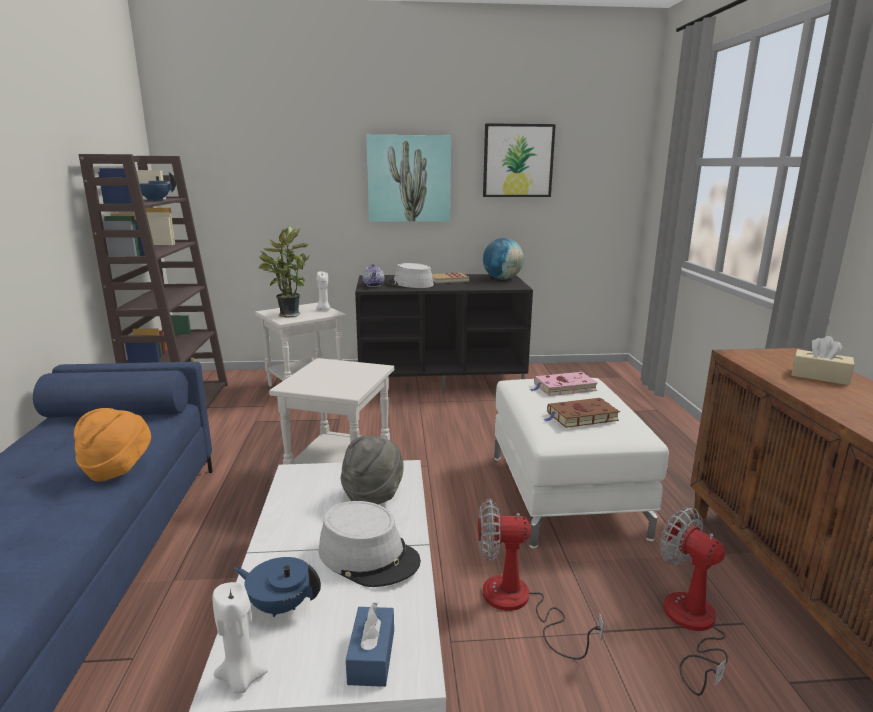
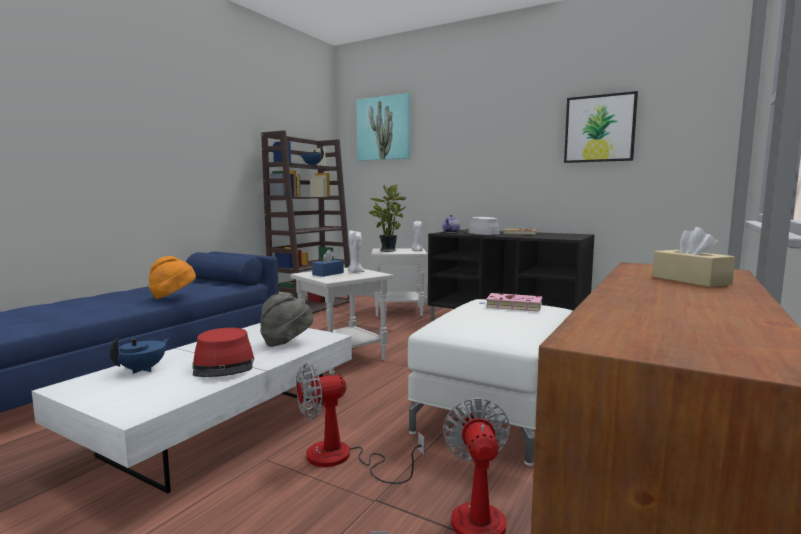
camera: 35 degrees right, 10 degrees down
(241, 679) = (70, 387): white candle -> white candle (355, 272)
(280, 605) = (143, 369): blue teapot -> blue teapot turned 60 degrees clockwise
(369, 556) = (224, 365): grey hat -> red hat
(371, 656) = (132, 401): blue tissue box -> blue tissue box (328, 274)
(409, 179) = (500, 150): picture -> picture (383, 128)
(502, 279) = (570, 235): globe -> none
(518, 604) = (342, 459): fan -> fan turned 60 degrees counterclockwise
(580, 417) = (483, 320): brown book -> none

